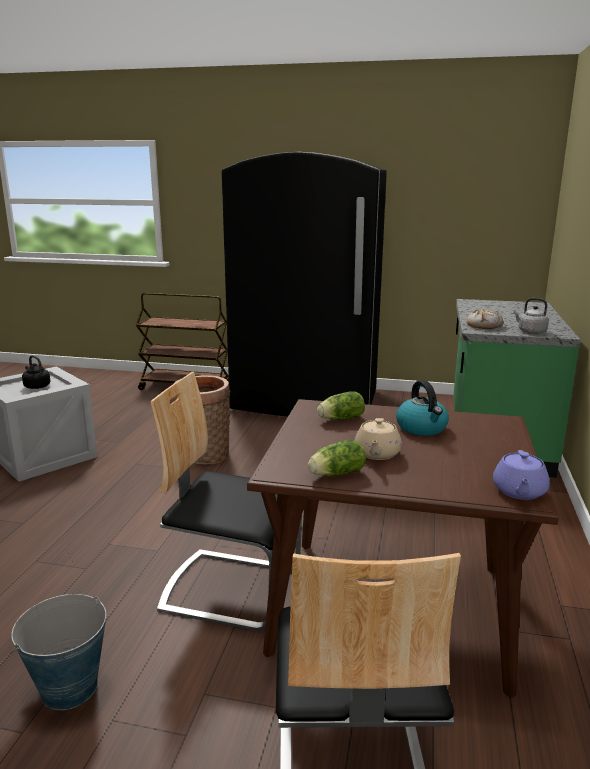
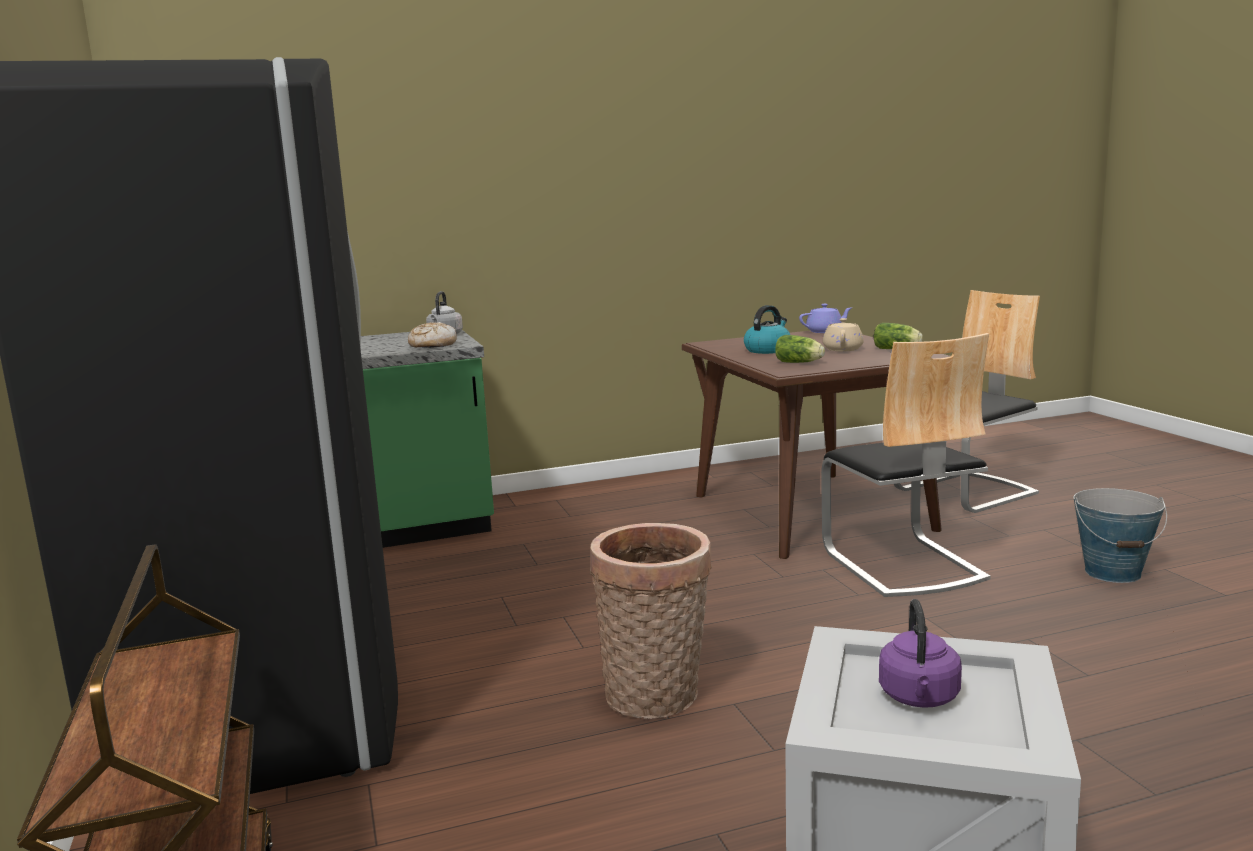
camera: 120 degrees left, 5 degrees down
(36, 386) = (919, 698): black kettle -> purple kettle
(377, 454) = (843, 349): beige teapot -> beige teapot turned 60 degrees counterclockwise

